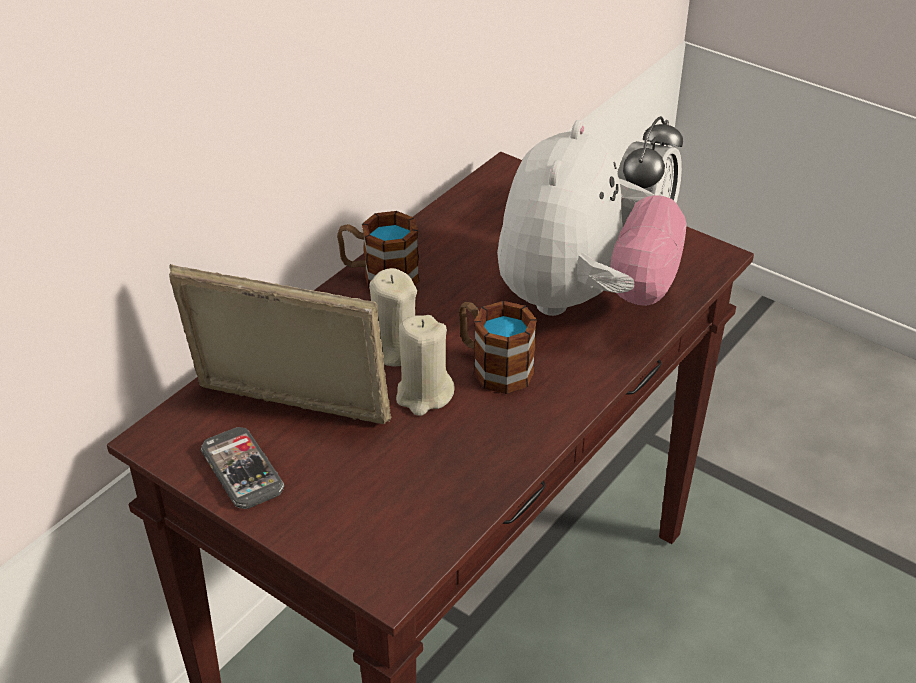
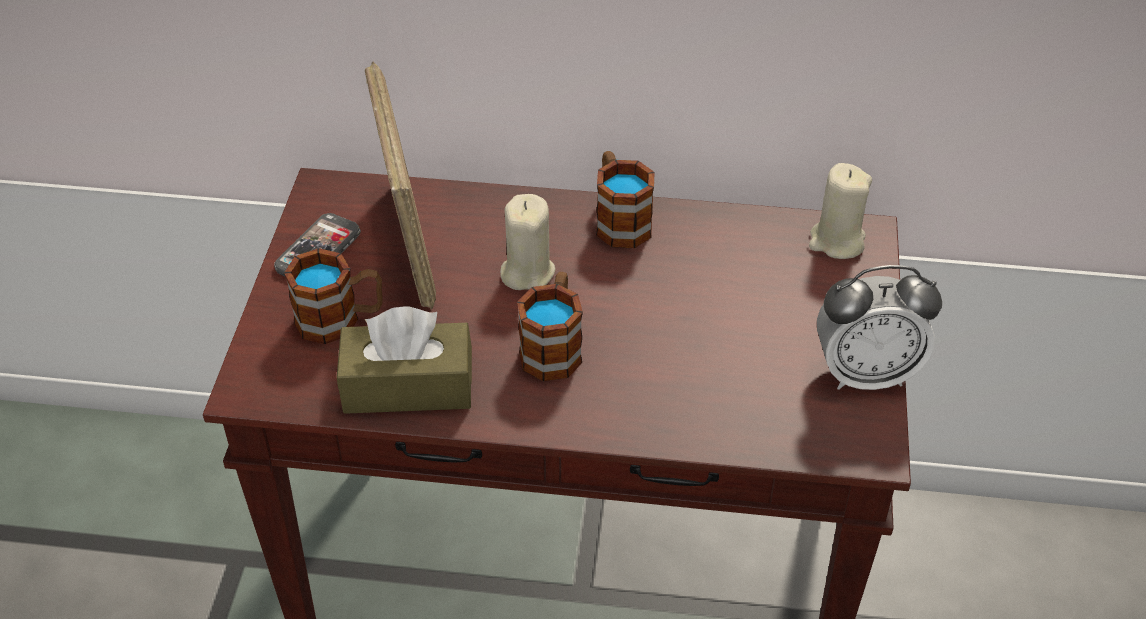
camera: 60 degrees right, 5 degrees up
(350, 485) = (340, 320): none -> mug
(424, 394) = (481, 317): beige candle -> beige candle (836, 241)
(470, 469) = (408, 386): none -> brown tissue box
(581, 300) = (703, 370): plush toy -> none

